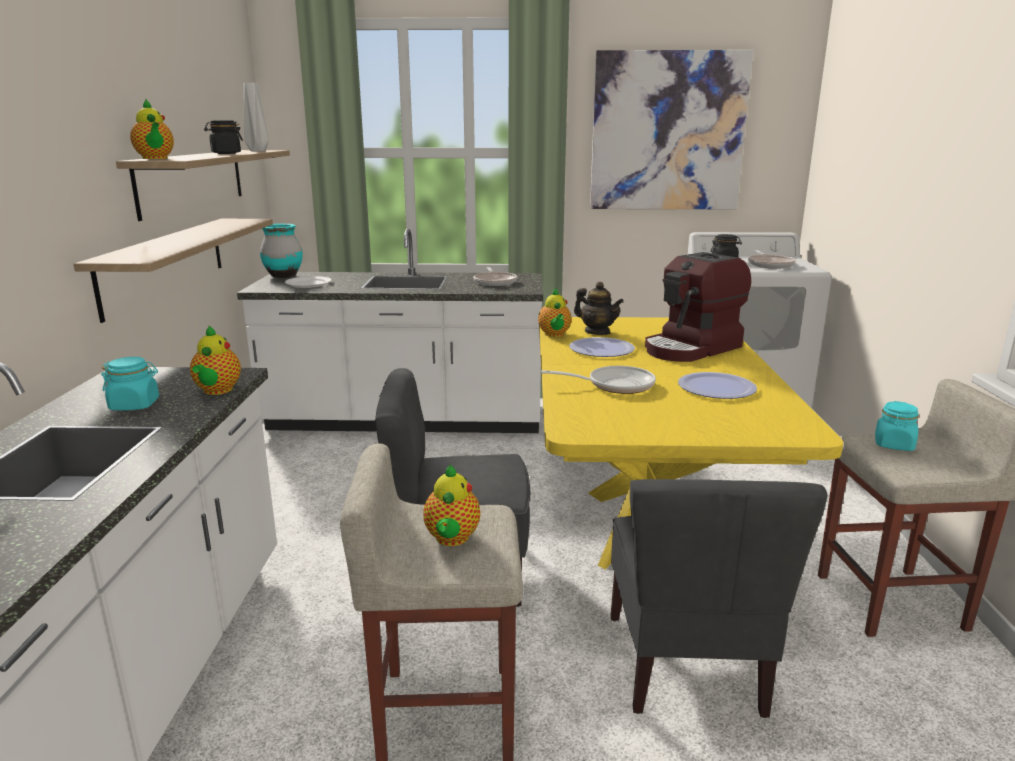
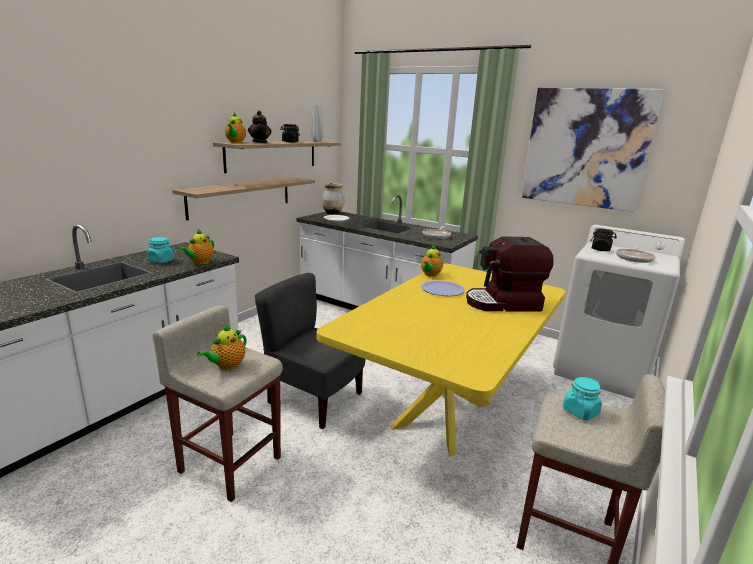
camera: 30 degrees right, 0 degrees up
(283, 276) = (332, 213): turquoise vase -> beige vase
(597, 332) = (459, 279): teapot -> teapot (260, 142)
(614, 385) = (409, 312): frying pan -> none
(687, 664) = (374, 502): grey chair -> none
(716, 388) = (470, 331): plate -> none

